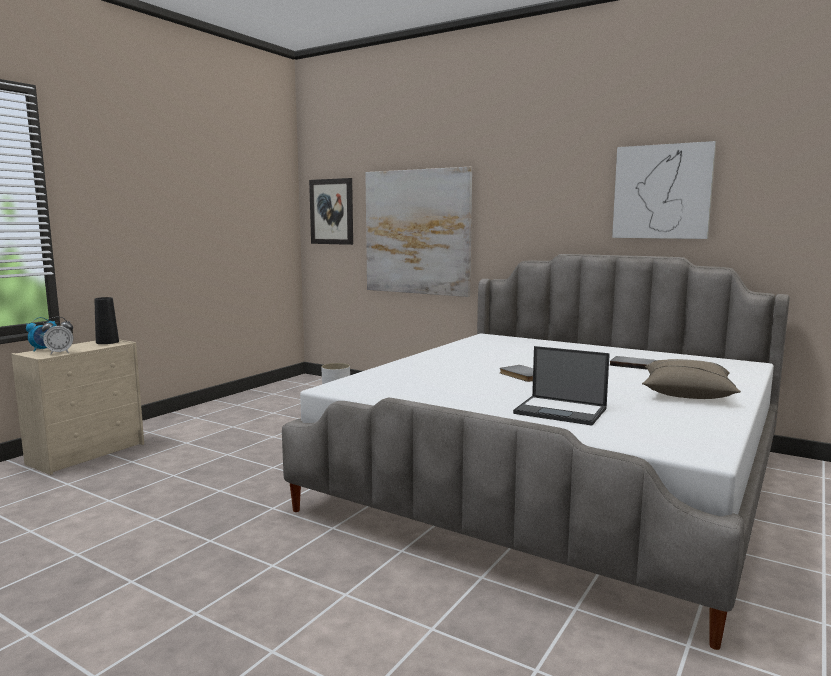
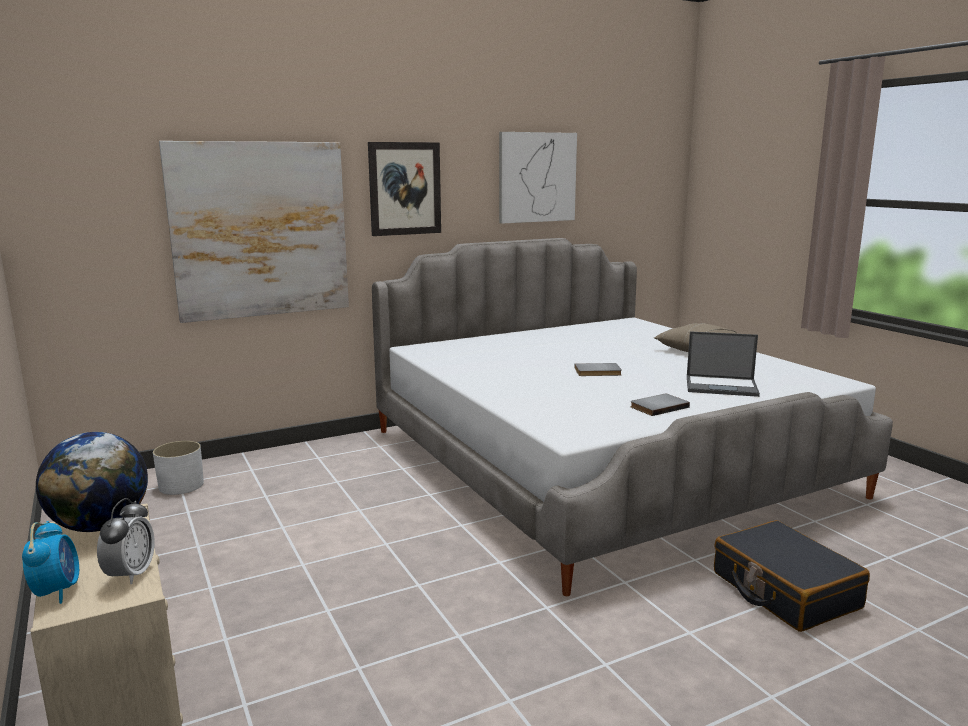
camera: 60 degrees left, 5 degrees up
(107, 342) = (100, 526): black vase -> globe
(332, 211) = (82, 204): picture -> picture (405, 188)
(382, 603) = (784, 590): none -> black suitcase
(561, 411) = (722, 386): laptop -> laptop turned 45 degrees clockwise
(633, 365) = (599, 340): grey book -> grey book (658, 406)

